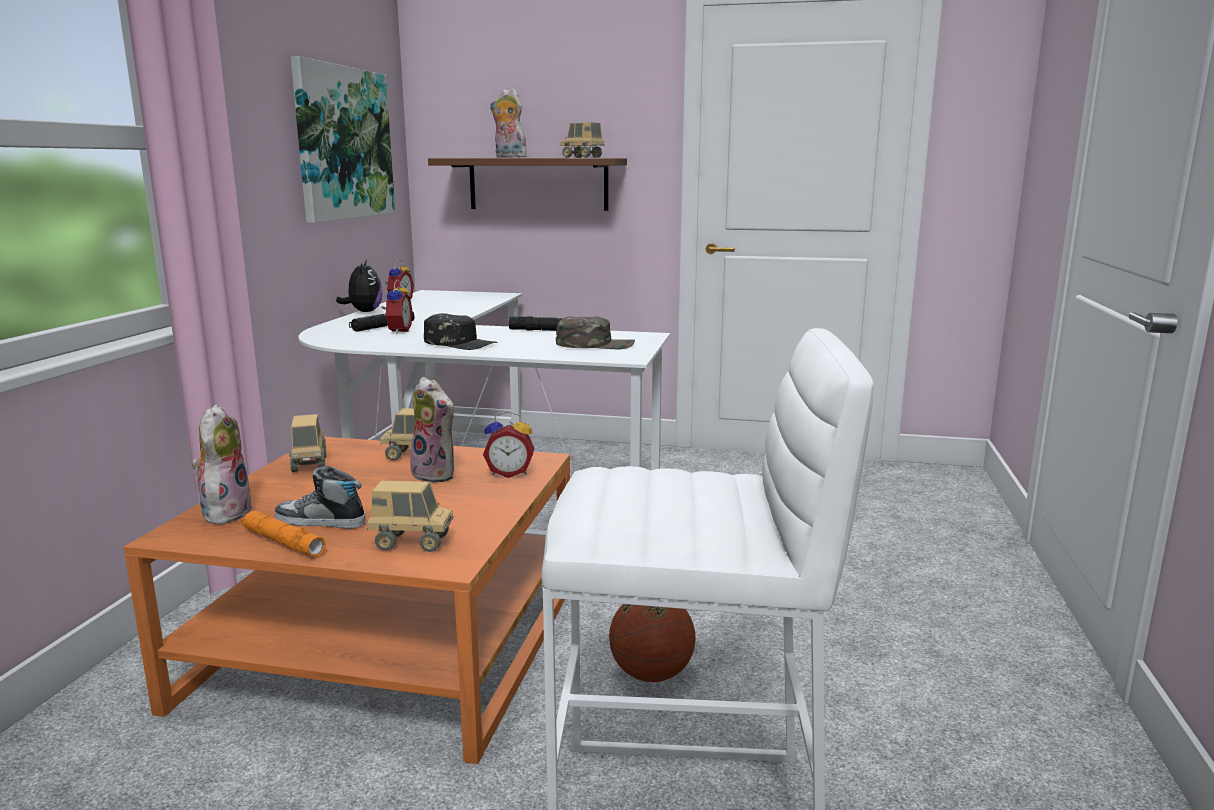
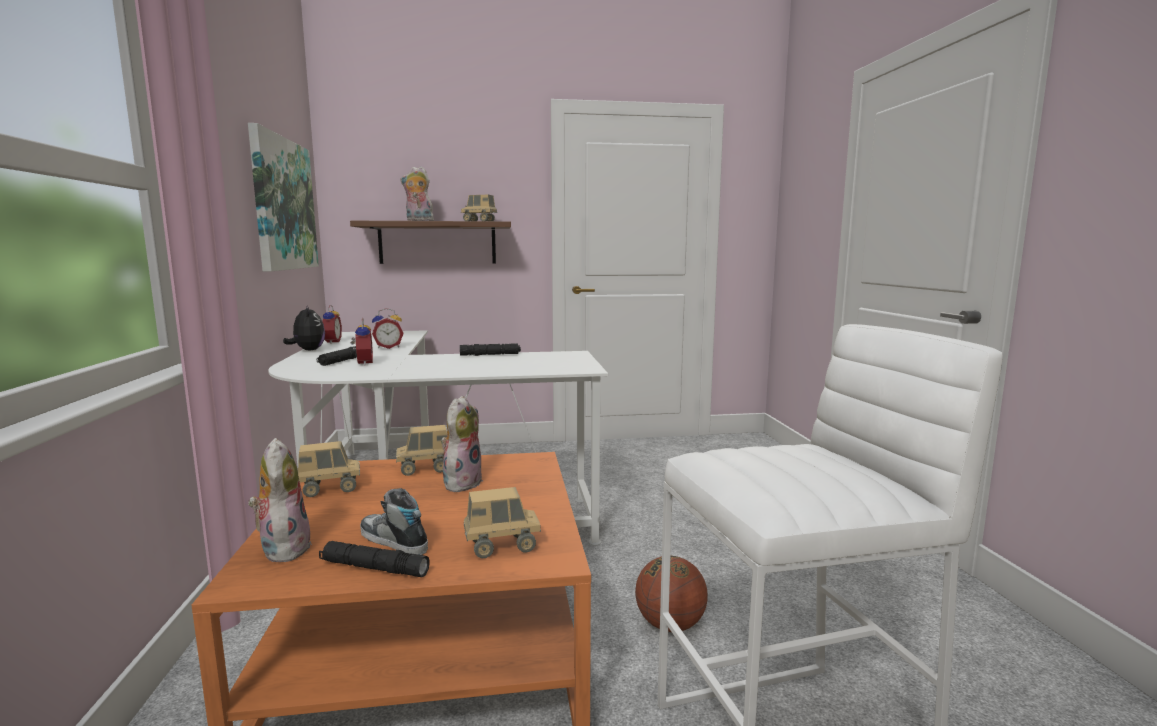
camera: 20 degrees left, 5 degrees down
(283, 542) = (374, 568): orange flashlight -> black flashlight
(309, 464) = (330, 489): toy truck -> toy truck turned 105 degrees clockwise
(320, 521) = (393, 541): shoe -> shoe turned 45 degrees clockwise
(437, 474) = (461, 482): plush toy -> plush toy turned 90 degrees counterclockwise
(460, 343) = (433, 368): black cap -> none
(510, 473) = (523, 473): alarm clock -> alarm clock (388, 347)
(595, 344) = (546, 362): green cap -> none

